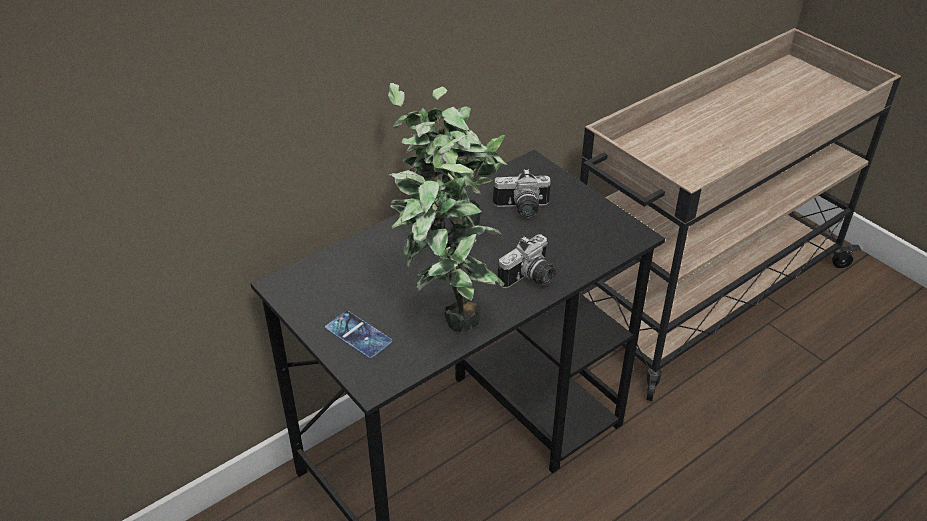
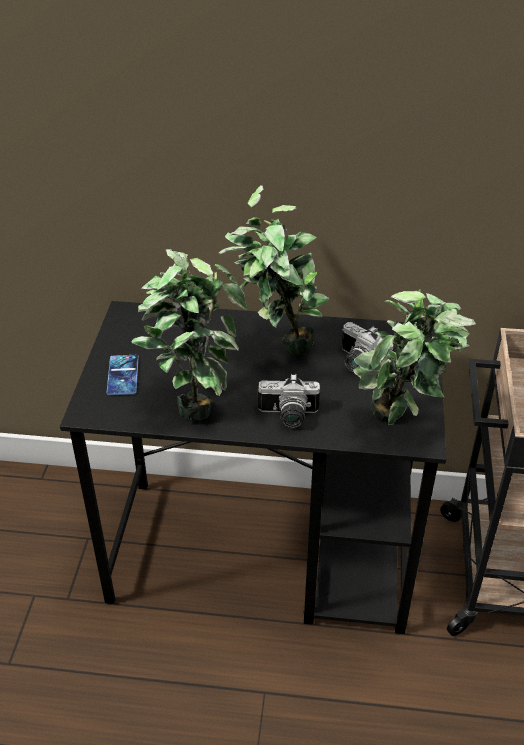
camera: 45 degrees right, 0 degrees up
(611, 236) = (400, 427): none -> potted plant

